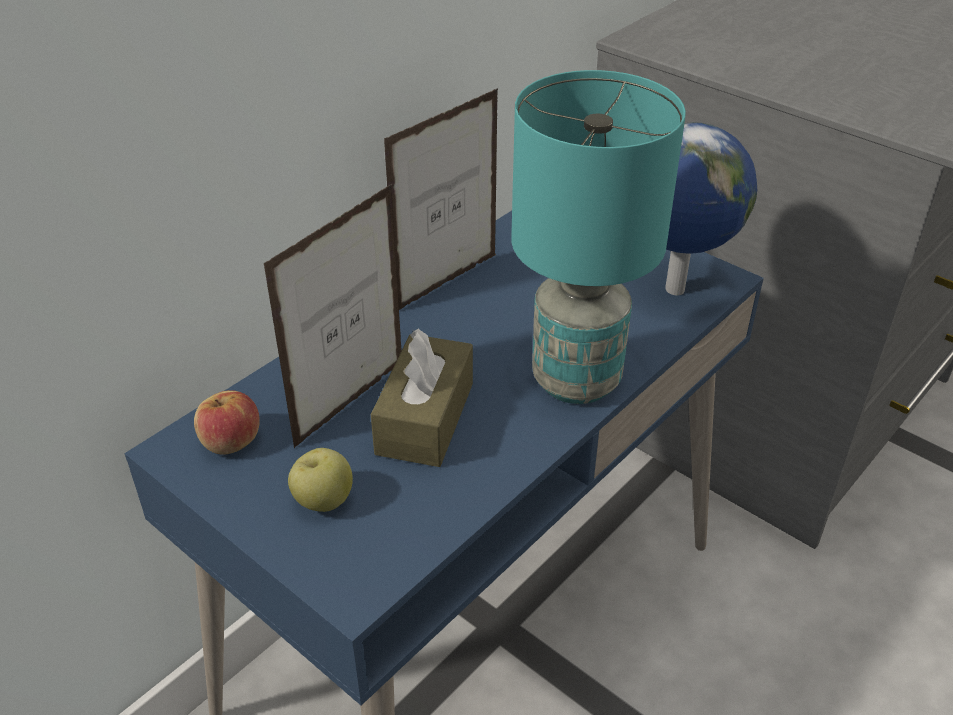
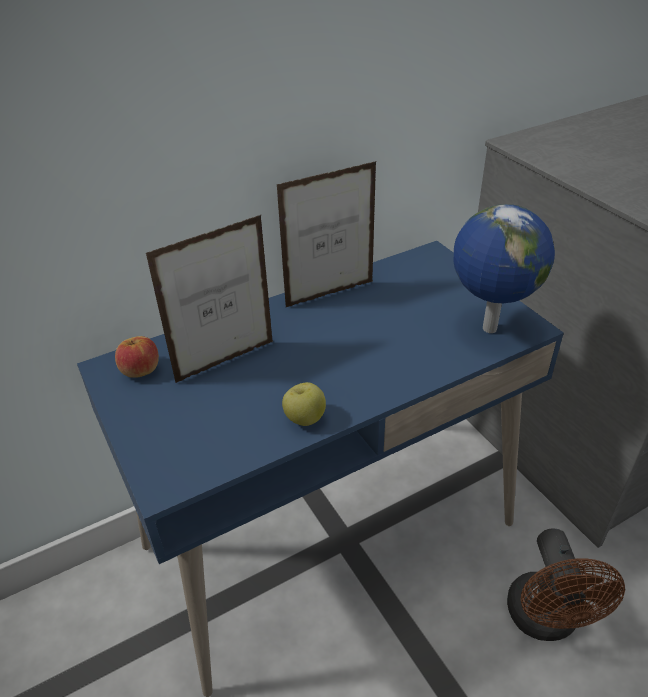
camera: 20 degrees right, 0 degrees up
(323, 501) = (175, 421): apple -> apple (304, 418)
(425, 418) = (267, 382): brown tissue box -> none
(578, 380) = (385, 378): turquoise table lamp -> none
(788, 656) = (546, 621): none -> brown fan

